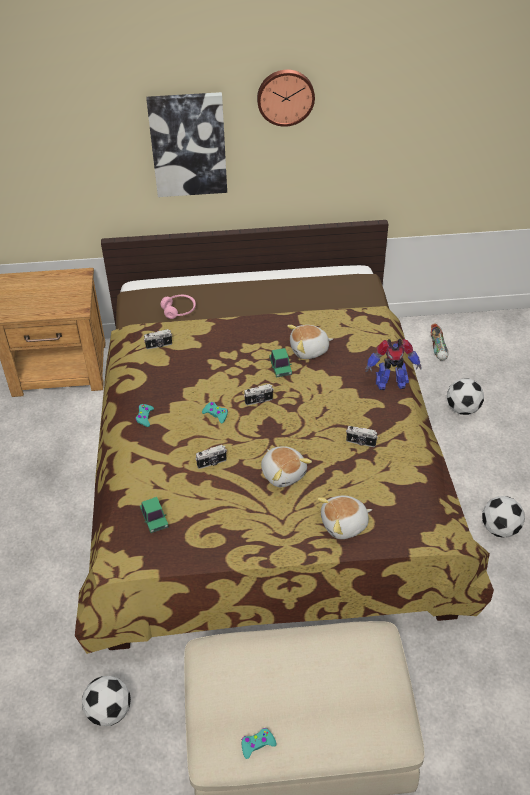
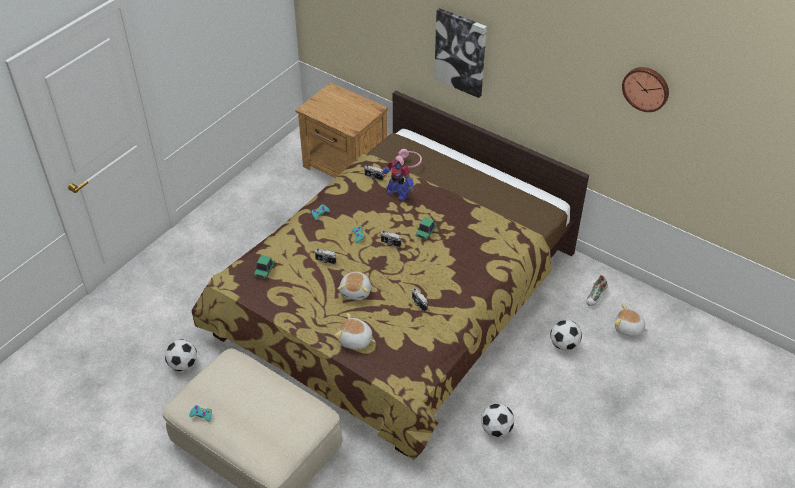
camera: 40 degrees right, 0 degrees up
(285, 96) = (528, 48): wall clock -> wall clock (646, 88)
(309, 350) = (456, 232): plush toy -> plush toy (628, 328)
(390, 383) = (481, 282): toy robot -> toy robot (398, 193)

